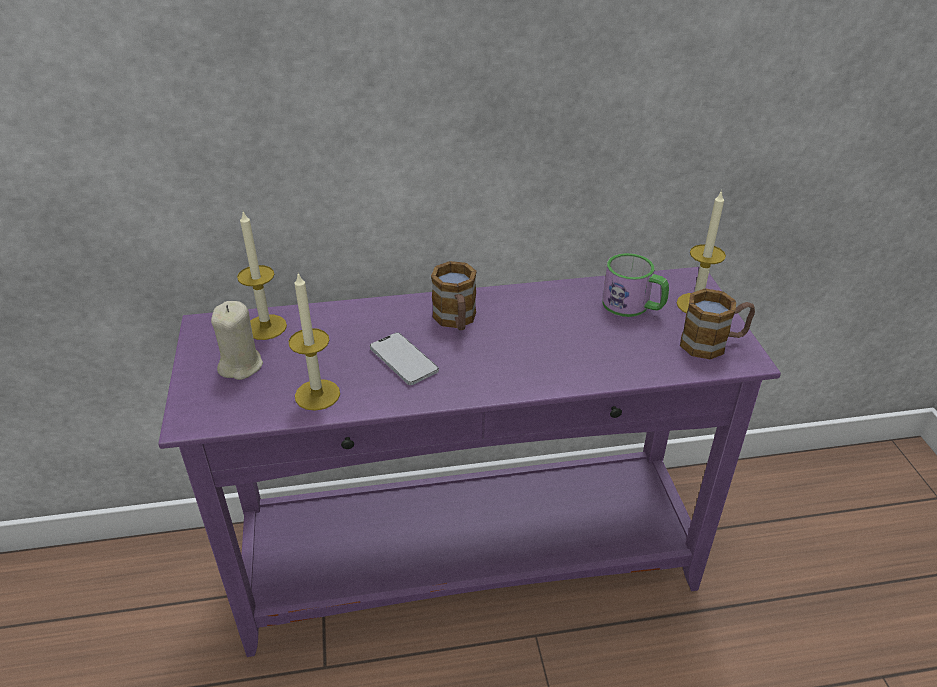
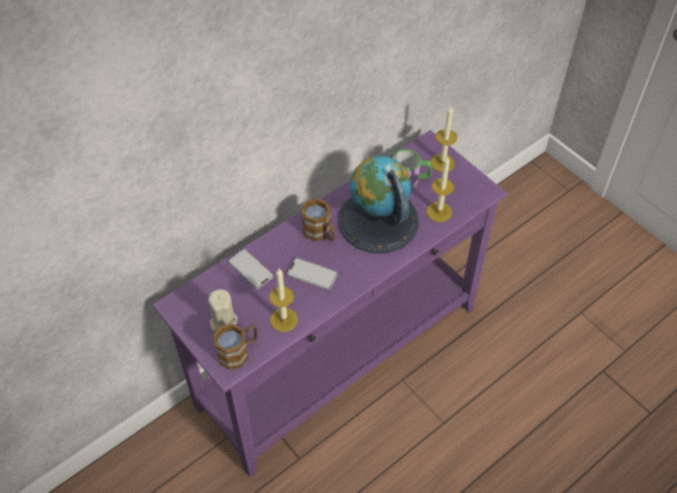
camera: 30 degrees left, 15 degrees up
(266, 327) = (213, 289): candle -> candle (439, 212)
(330, 324) = (250, 269): none -> phone
(548, 335) = (378, 221): none -> globe
(712, 343) = (465, 188): mug -> mug (239, 351)

